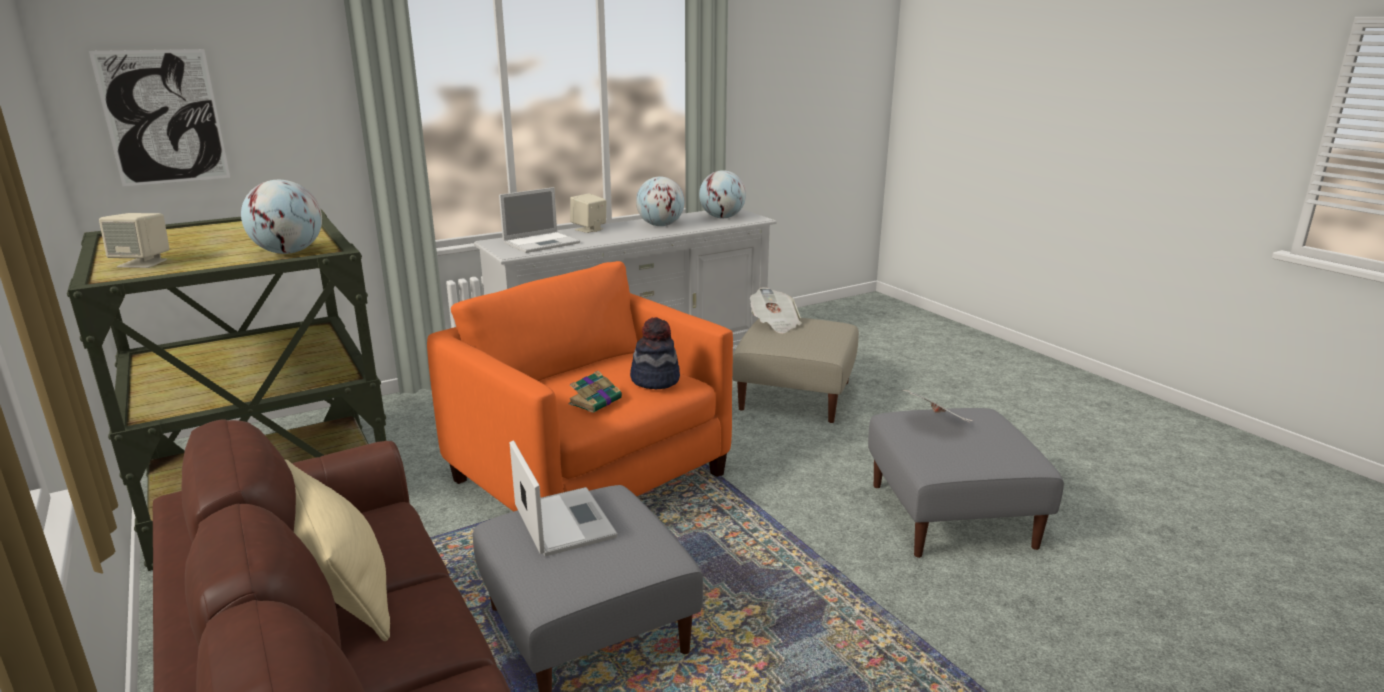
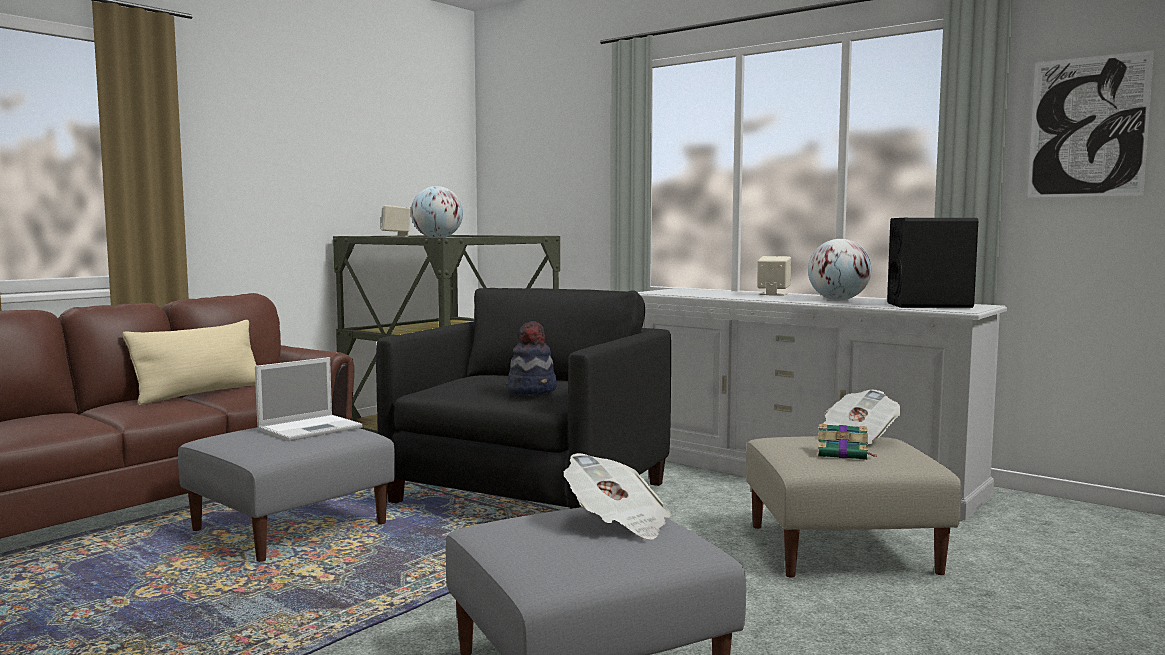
camera: 70 degrees right, 15 degrees down
(163, 117) = (519, 169): picture -> picture (1087, 127)
(542, 242) = (699, 292): laptop -> none
(590, 478) = (529, 493): orange armchair -> black armchair
(596, 401) = (469, 384): book -> book (843, 454)
(722, 218) = (929, 305): globe -> black speaker

